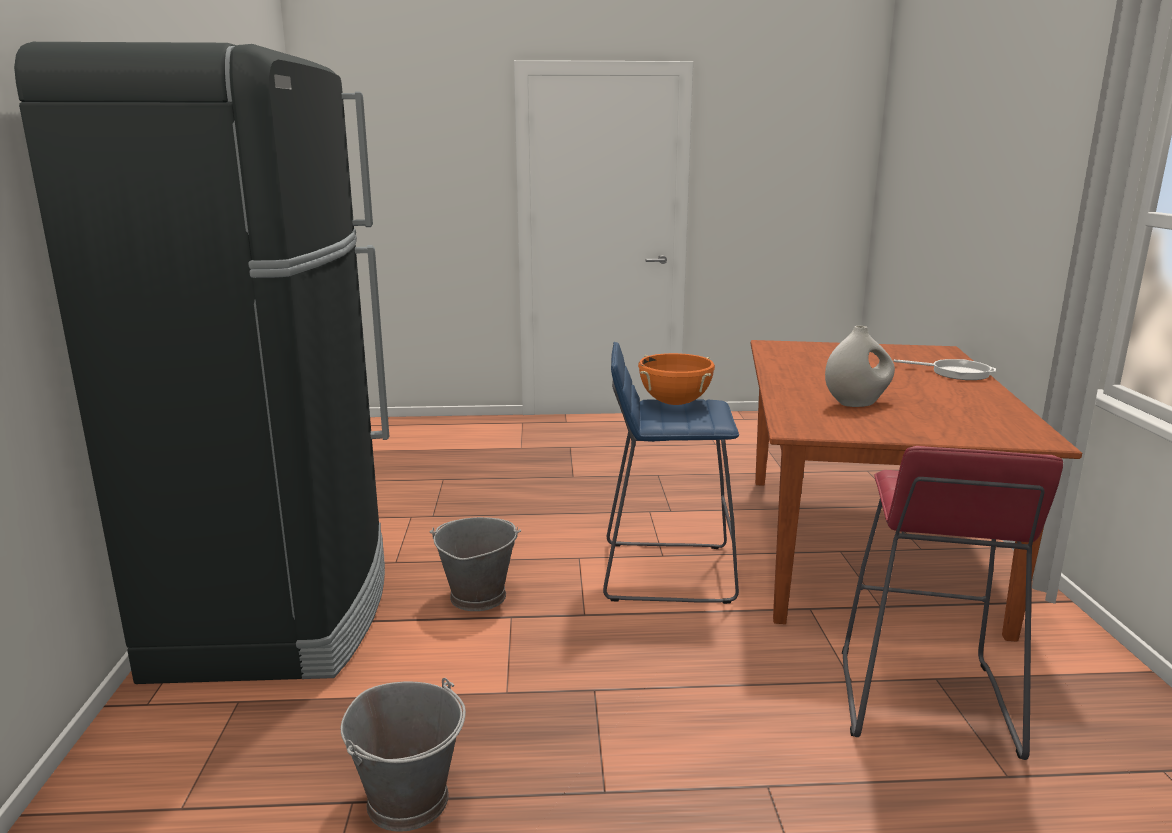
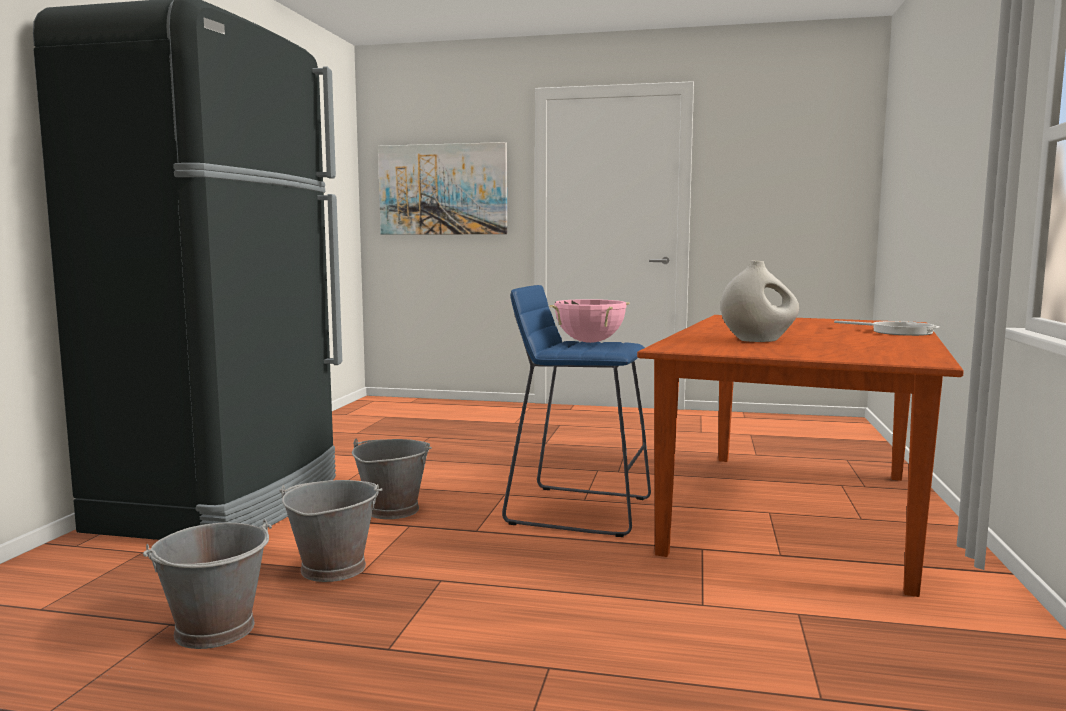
camera: 15 degrees right, 10 degrees down
(406, 179) = (443, 189): none -> picture
(472, 691) = (332, 568): none -> grey bucket
(674, 403) = (589, 342): orange cooking pot -> pink cooking pot
(922, 700) = (769, 628): red stool -> none

